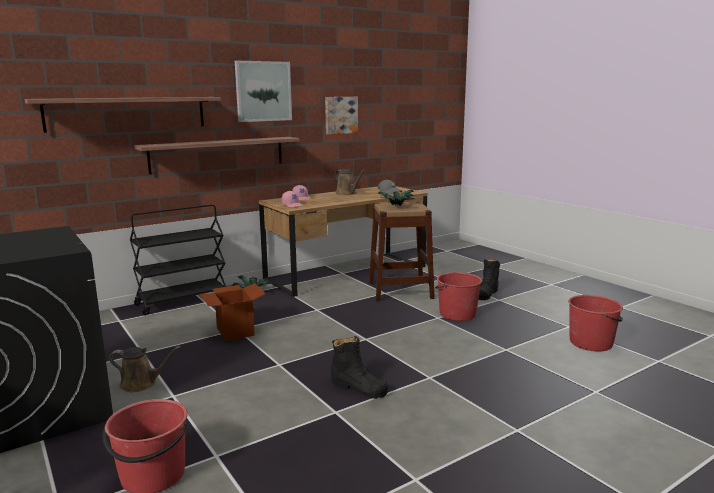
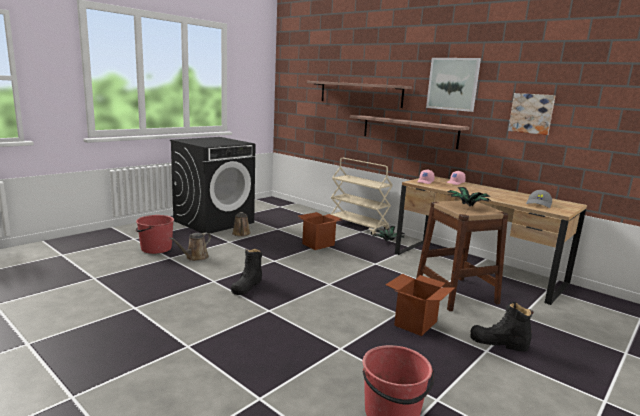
camera: 75 degrees right, 0 degrees up
(182, 301) = (358, 226): black cart -> beige cart
(347, 193) = (502, 193): brown watering can -> brown watering can (195, 257)
(457, 314) = (415, 323): red bucket -> cardboard box

